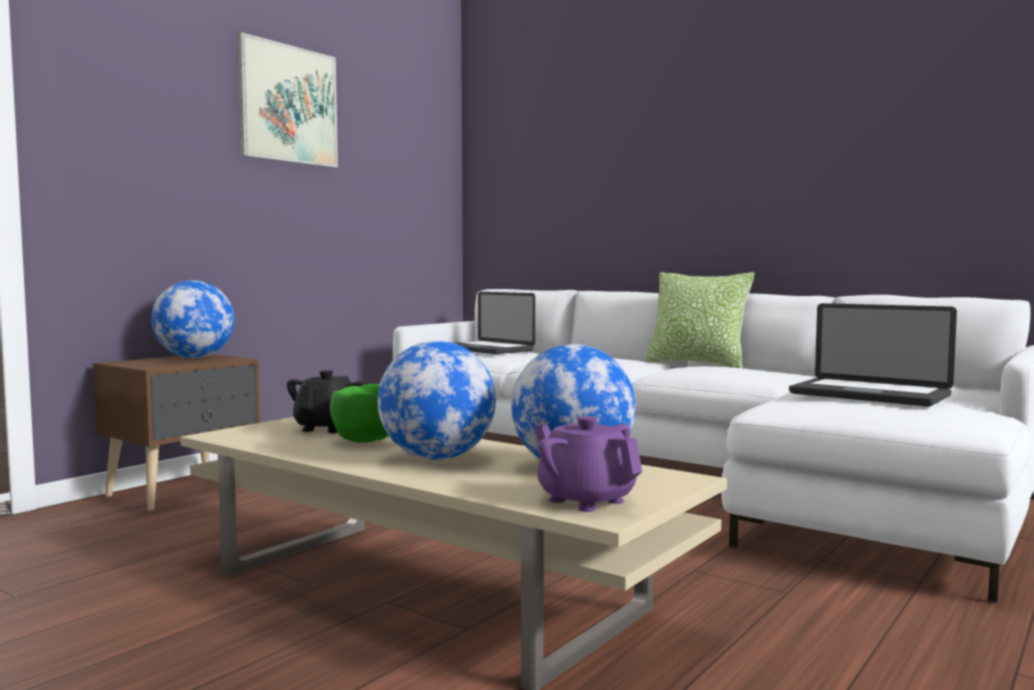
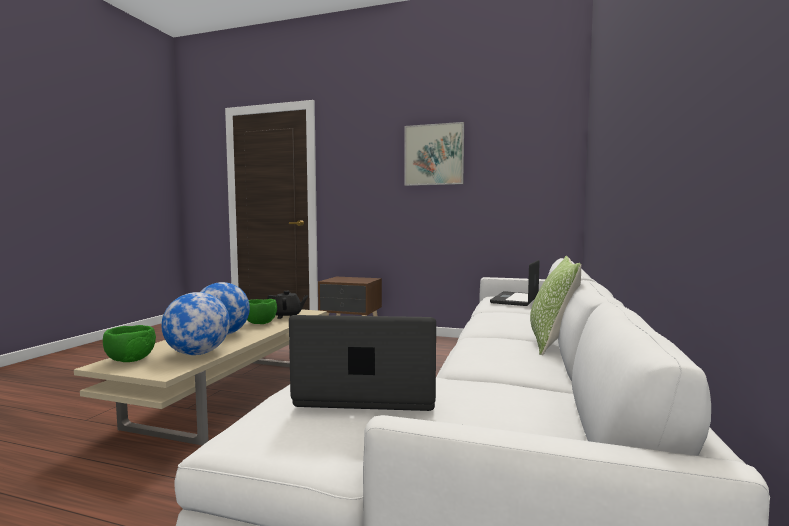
camera: 70 degrees right, 0 degrees up
(195, 358) = (361, 279): globe -> none
(585, 500) = (130, 360): purple teapot -> green bowl
(869, 395) = (367, 393): laptop -> laptop turned 75 degrees clockwise

